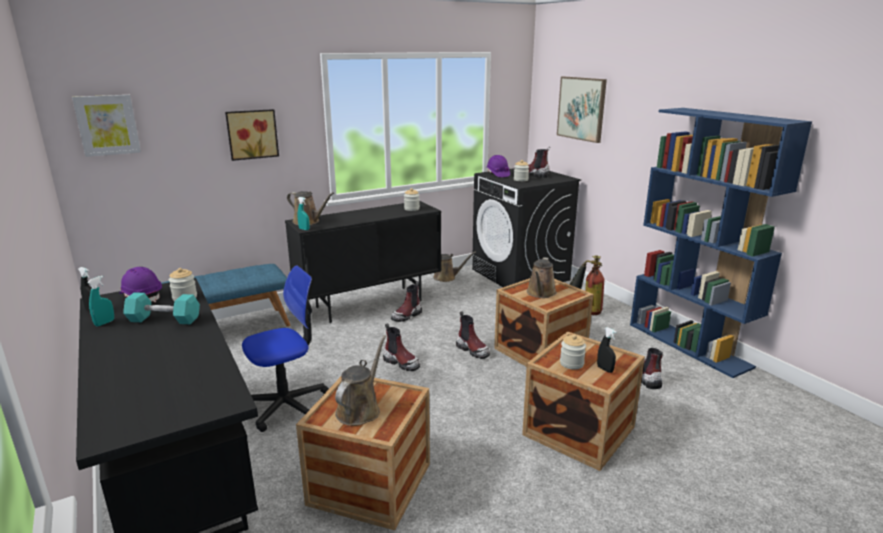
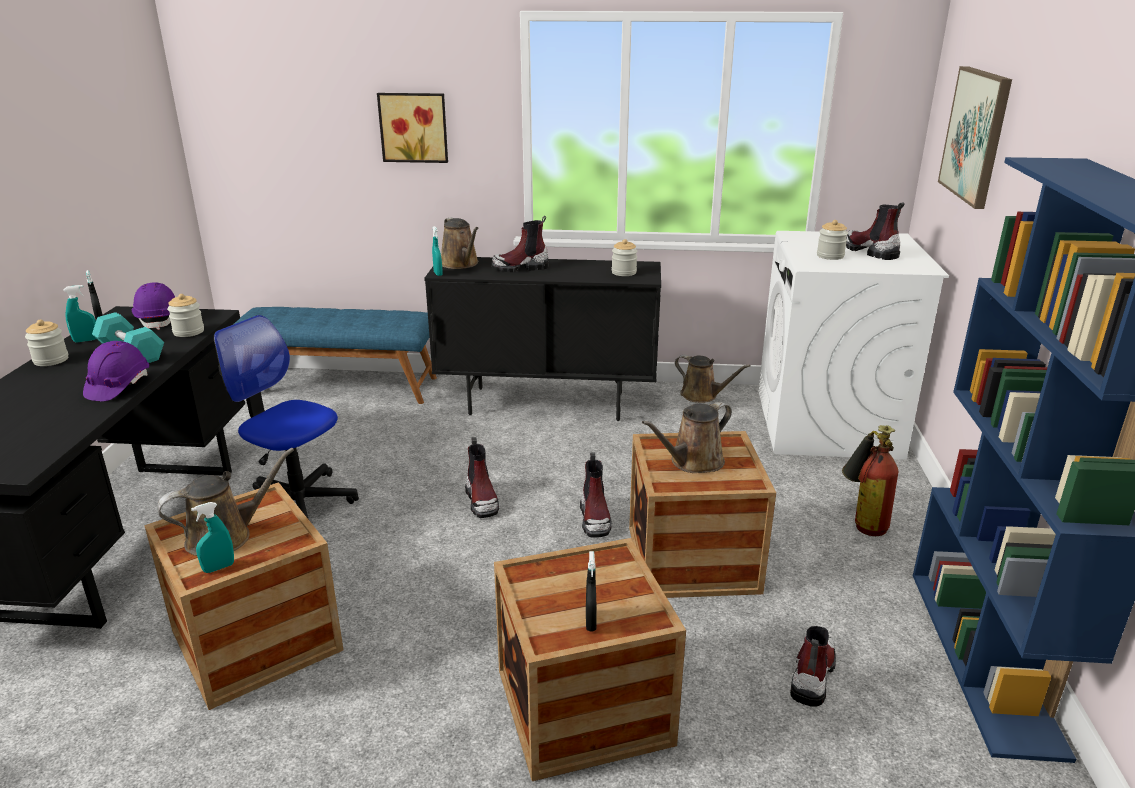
camera: 35 degrees right, 5 degrees up
(107, 125) = (240, 100): picture -> none
(287, 406) = (297, 505): office chair -> office chair turned 150 degrees counterclockwise
(385, 424) = (219, 568): none -> turquoise spray bottle
(407, 315) = (573, 436): boot -> boot (521, 267)
(497, 174) = (810, 239): purple hard hat -> purple hard hat (118, 386)
(520, 275) = (827, 424): black washing machine -> white washing machine
(571, 363) = (557, 591): jar -> jar (51, 360)

